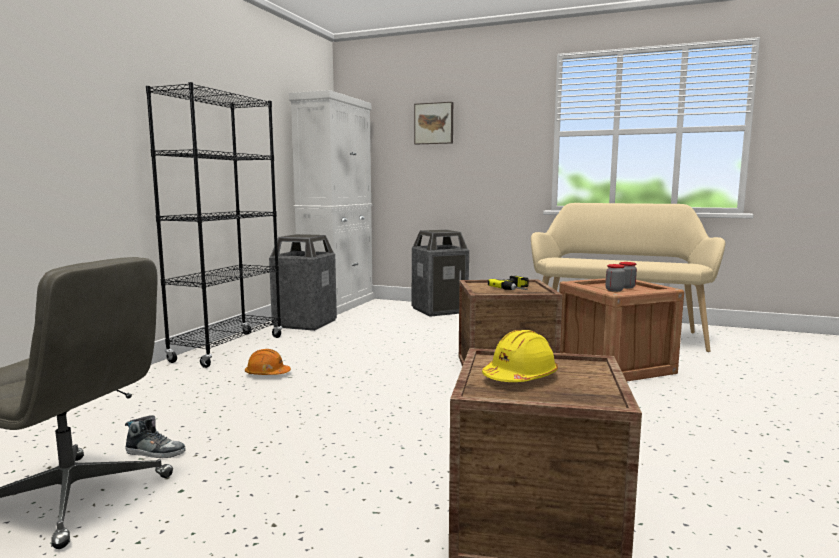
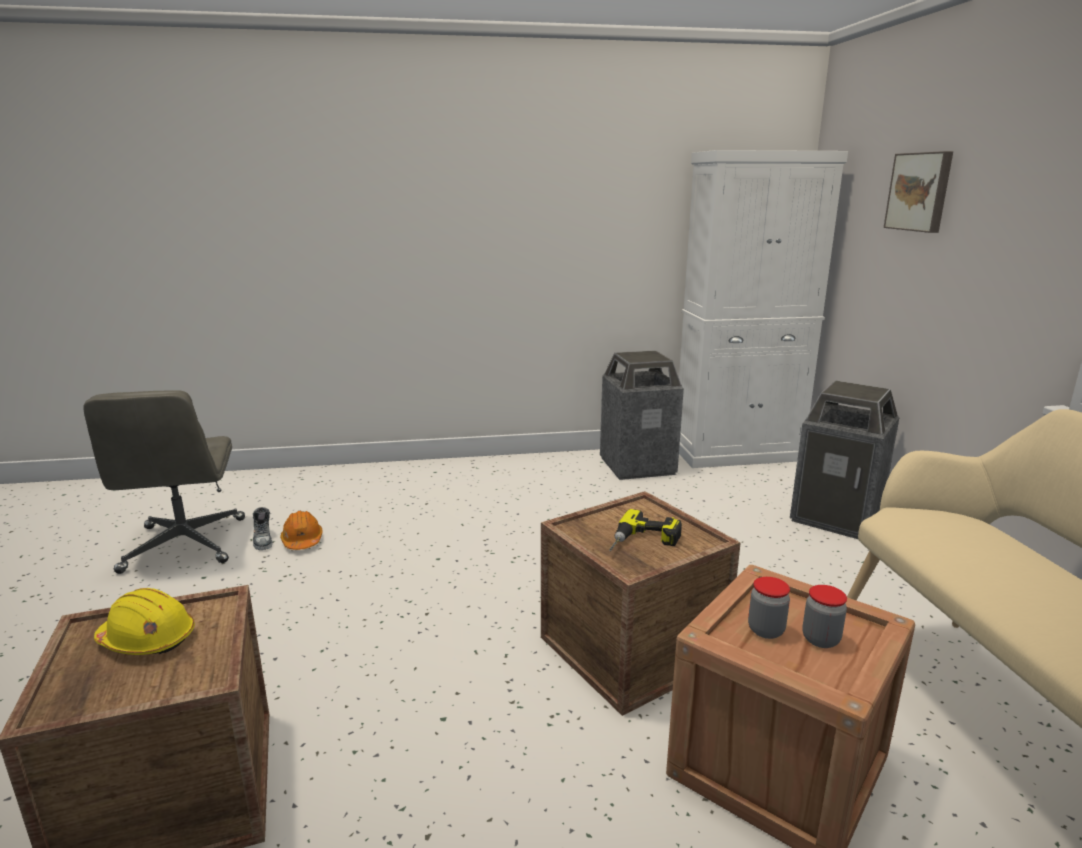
camera: 60 degrees right, 10 degrees up
(228, 349) = (509, 468): black bookcase -> none
(267, 374) = (460, 511): orange hard hat -> orange hard hat (302, 541)

